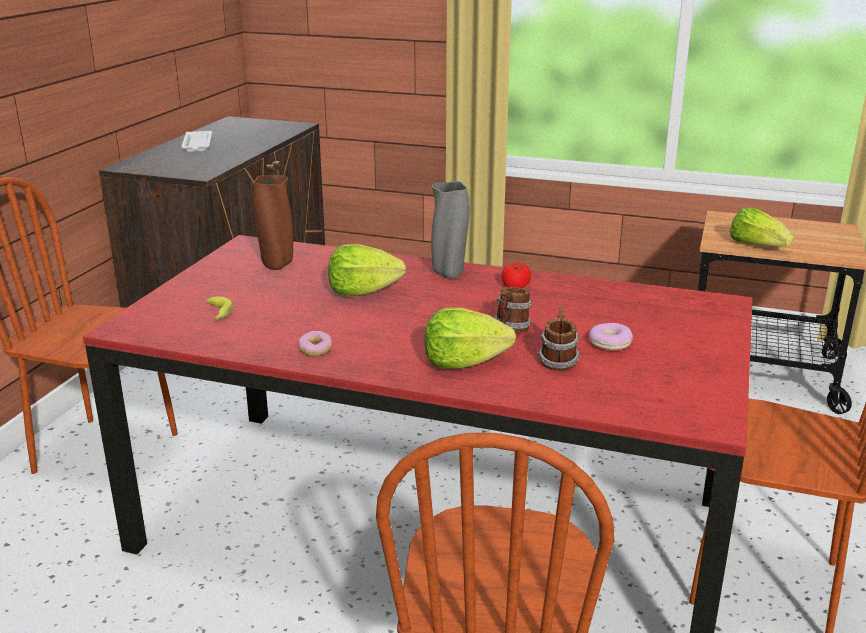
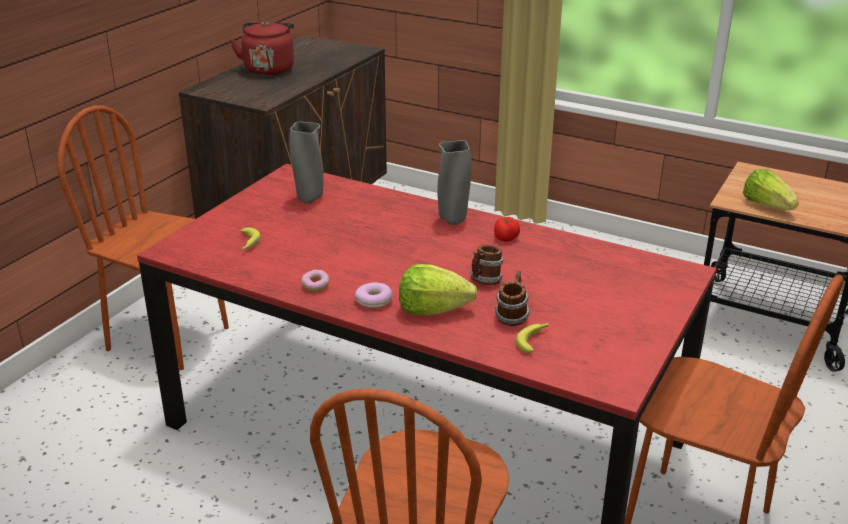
camera: 10 degrees right, 5 degrees up
(197, 145) = (269, 69): white tray -> red kettle
(277, 265) = (309, 198): brown vase -> grey vase
(362, 291) = (372, 231): lettuce -> none
(594, 383) = (534, 340): none -> banana
(610, 343) = (564, 303): donut -> donut (374, 301)

